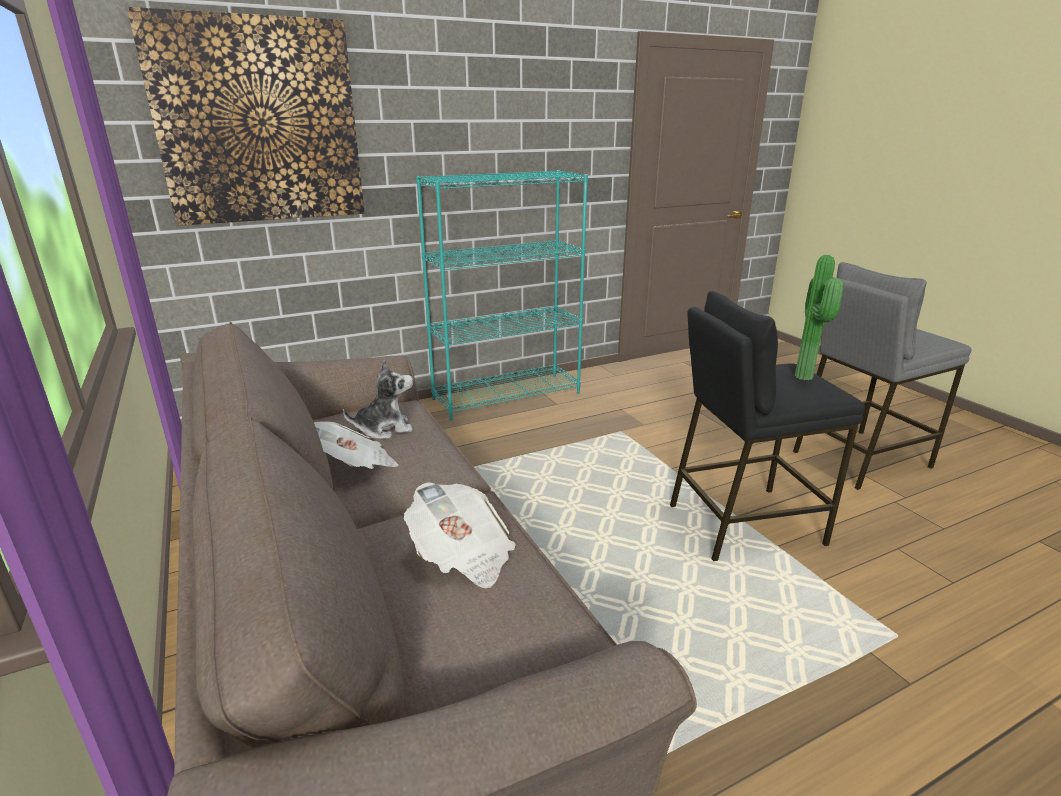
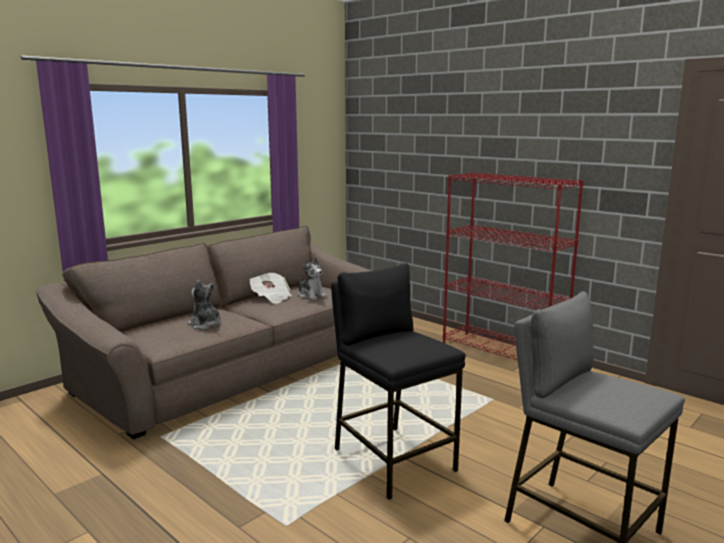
camera: 70 degrees right, 10 degrees down
(259, 122) = (403, 134): picture -> none
(462, 556) = (205, 325): newspaper -> plush toy
(507, 395) = (503, 352): turquoise bookcase -> red bookcase
(807, 377) = (420, 350): potted plant -> none

